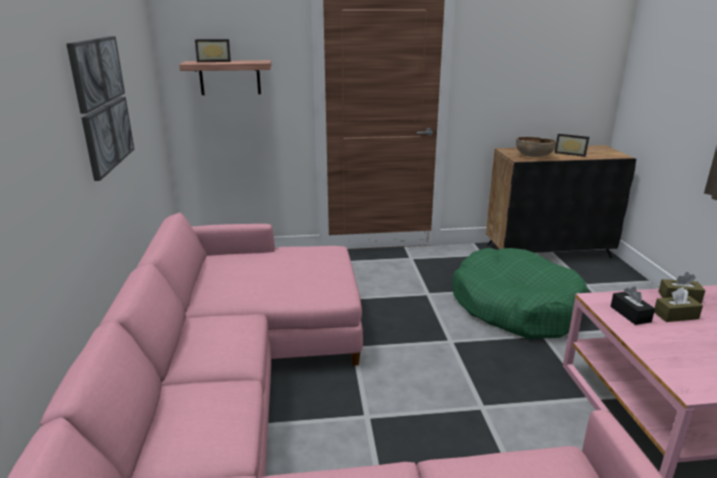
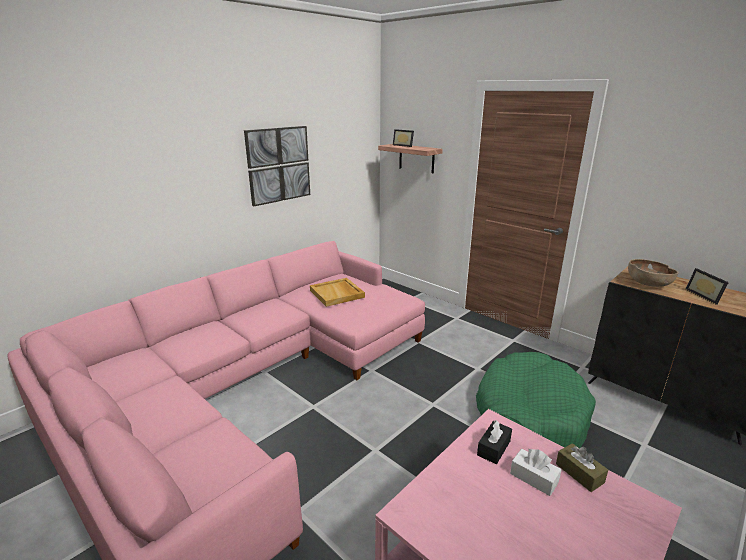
camera: 50 degrees right, 0 degrees up
(262, 275) = (337, 294): none -> beige tray
(675, 315) = (534, 478): brown tissue box -> white tissue box

